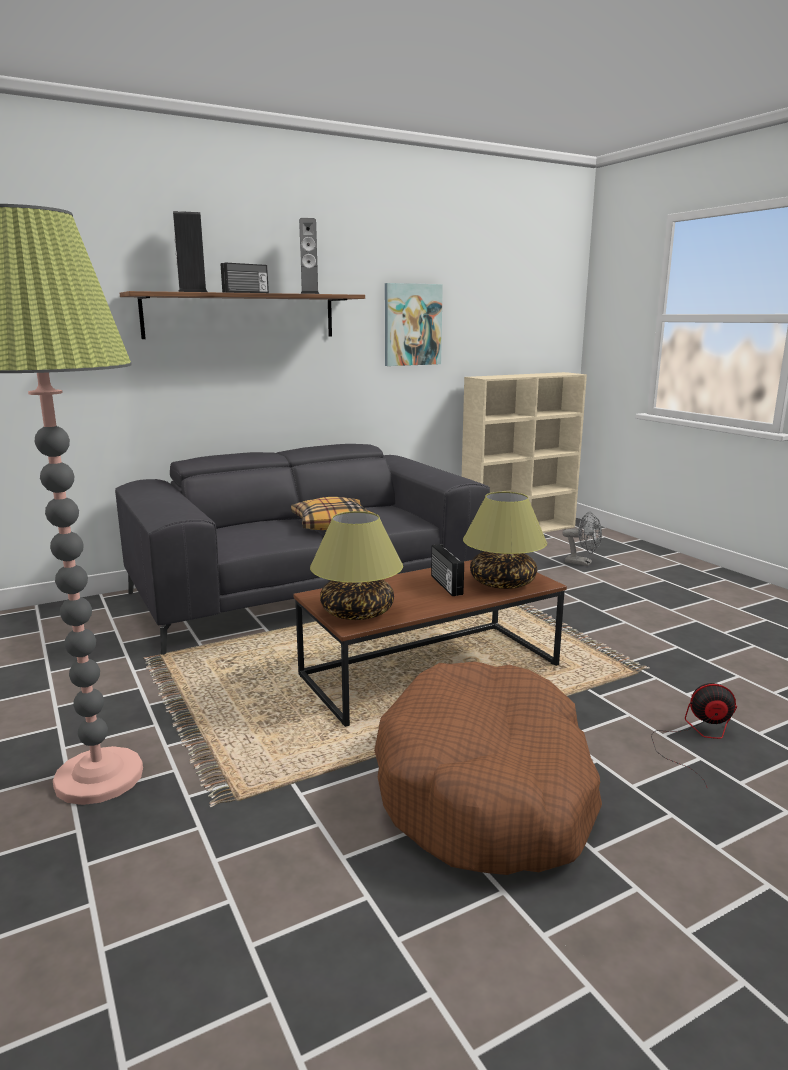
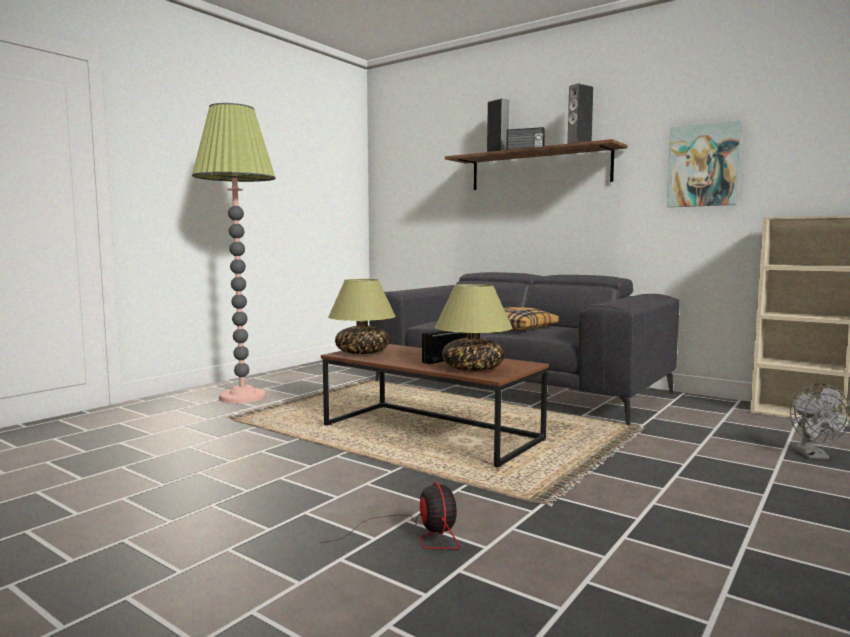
camera: 65 degrees right, 10 degrees down
(487, 790) = (272, 468): brown dog bed -> none

